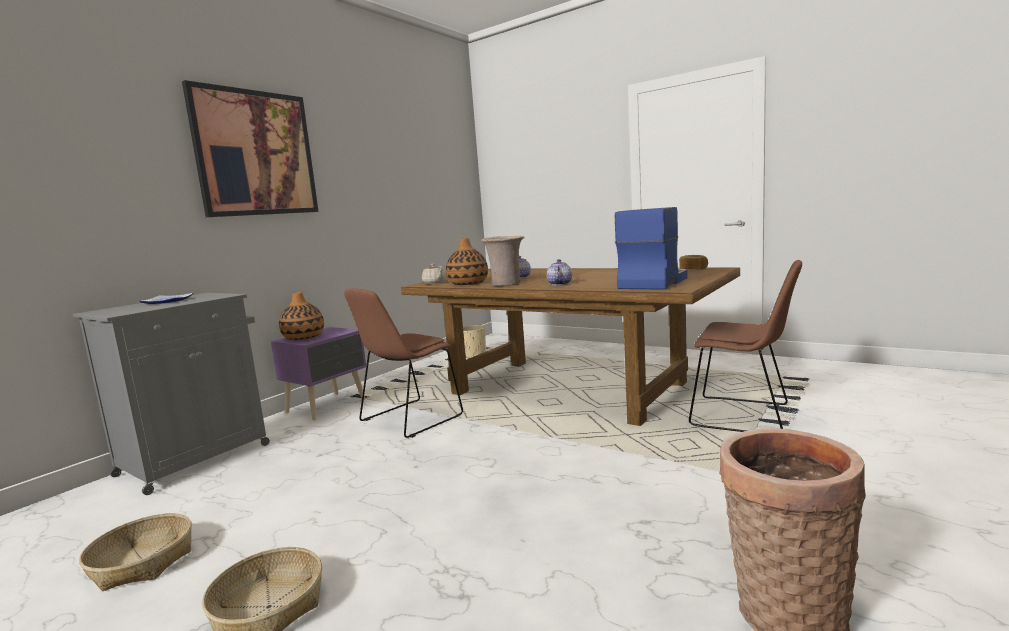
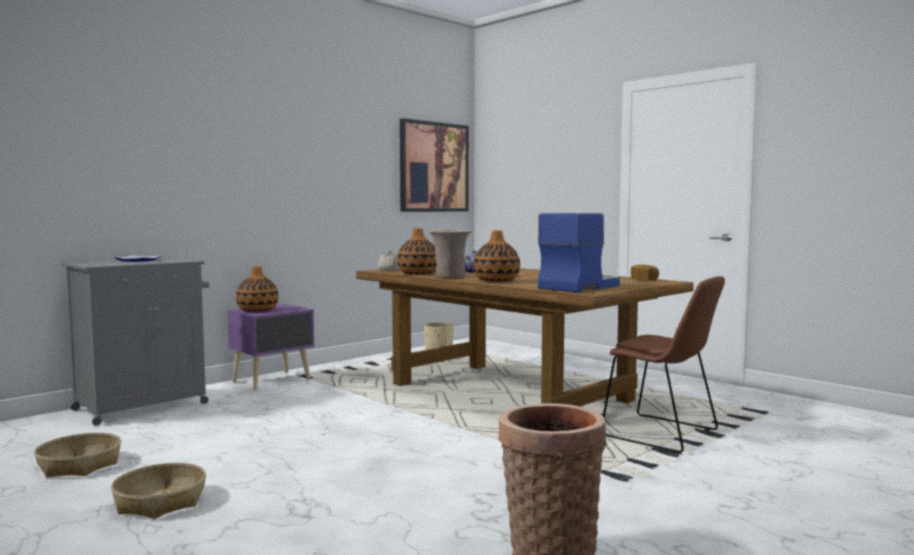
camera: 10 degrees right, 5 degrees down
(255, 153) = (236, 134): picture -> picture (434, 167)
(408, 420) = (339, 400): brown chair -> none
(559, 284) = (496, 280): teapot -> vase

